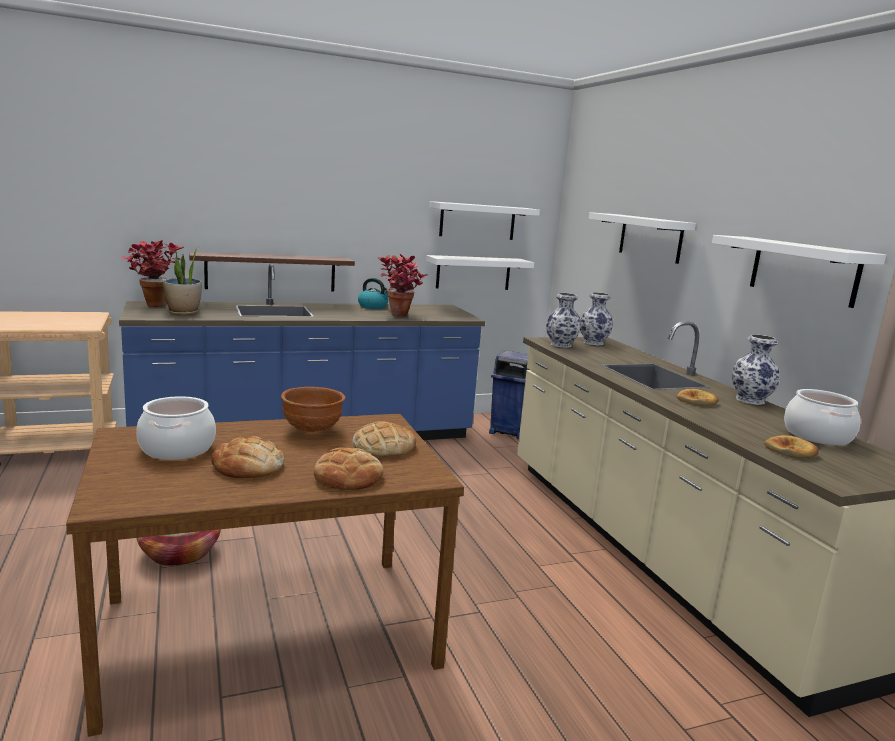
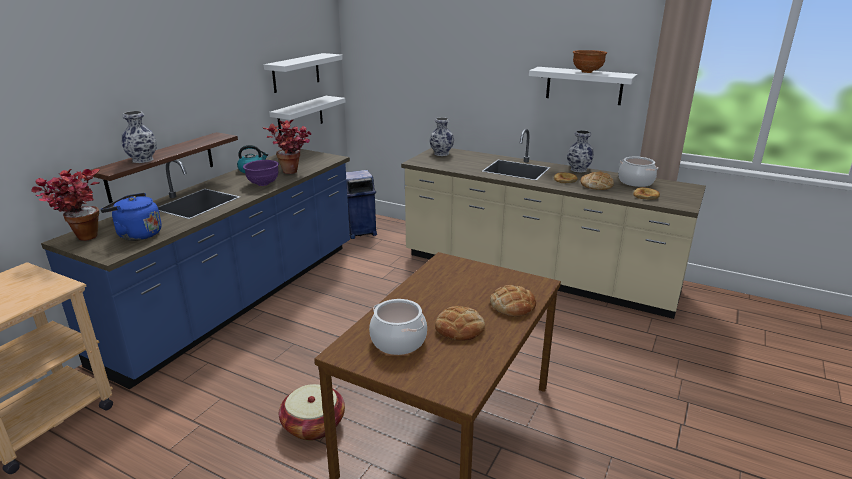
camera: 40 degrees left, 10 degrees up
(183, 313) = (137, 235): potted plant -> blue kettle
(313, 430) = (429, 287): brown bowl -> brown bowl (587, 72)
(353, 315) = (263, 184): none -> purple bowl
(383, 447) = (483, 278): bread -> bread (596, 185)
(560, 344) = (432, 162): vase -> vase (142, 160)
(650, 238) = (450, 69): white shelf -> none

